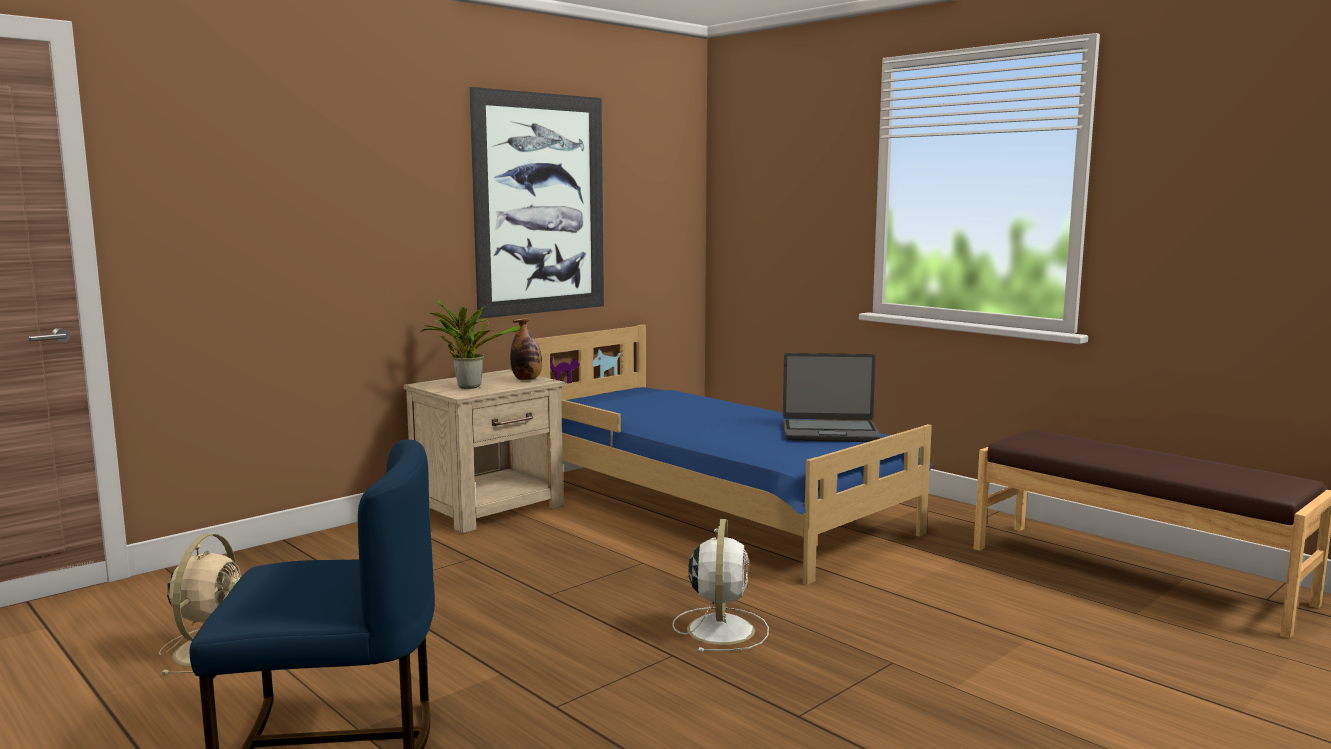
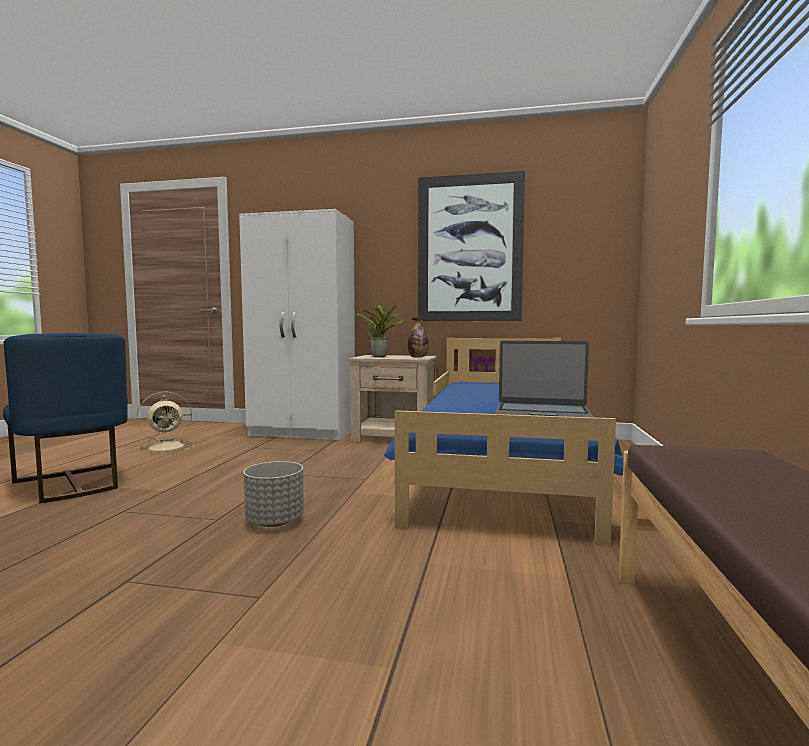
camera: 55 degrees right, 5 degrees down
(341, 546) = (303, 432): none -> white wardrobe
(721, 628) = (275, 521): white fan -> grey planter
(830, 432) = (542, 415): laptop -> laptop turned 45 degrees counterclockwise

